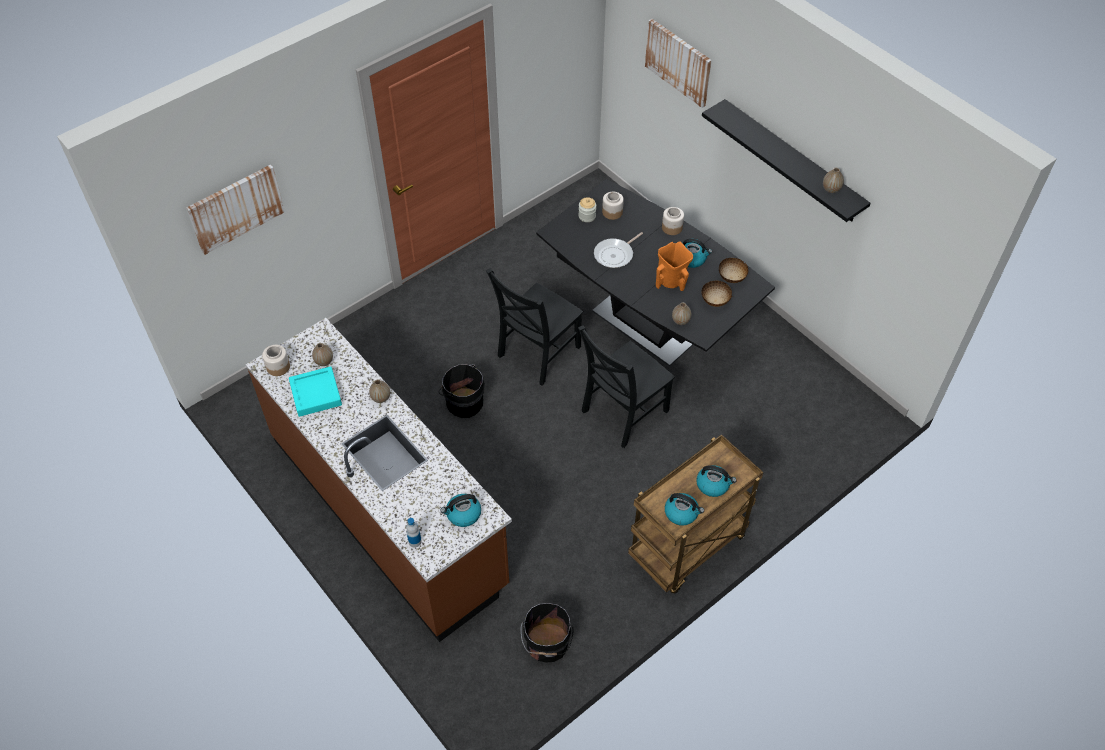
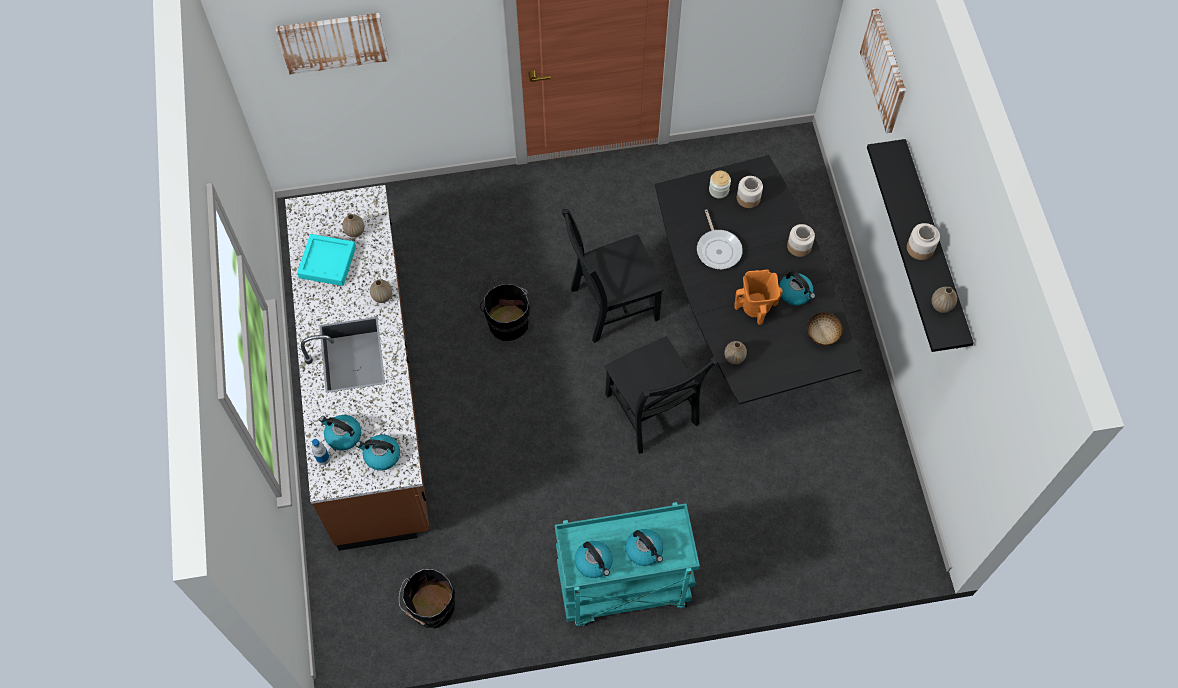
camera: 30 degrees right, 10 degrees up
(278, 367) = (311, 216): jar -> jar (920, 248)
(419, 515) = (343, 435): none -> kettle
(615, 255) = (718, 249): frying pan -> frying pan turned 90 degrees counterclockwise
(622, 413) = (653, 413): black chair -> black chair turned 105 degrees counterclockwise
(687, 548) = (622, 588): brown cart -> turquoise cart
(714, 301) = (785, 353): bowl -> none

